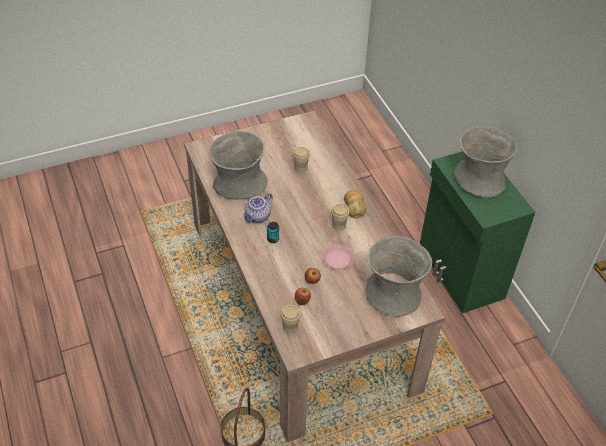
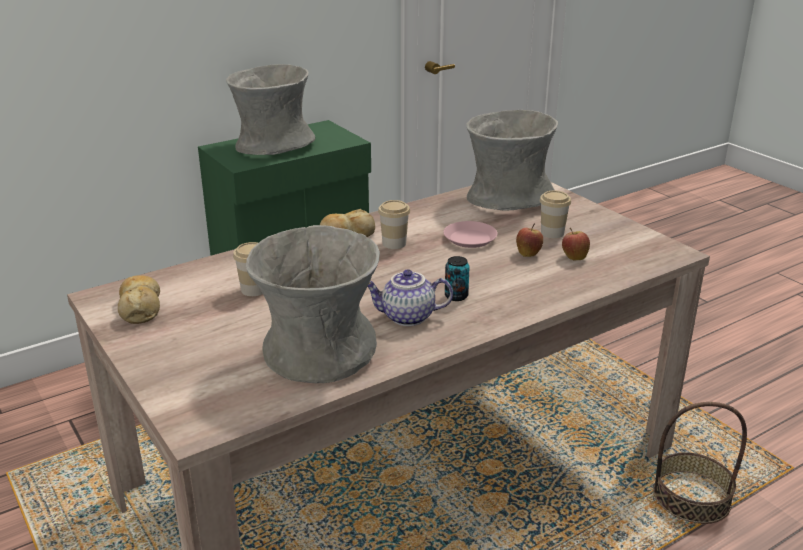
camera: 100 degrees left, 20 degrees down
(258, 217) = (407, 317): teapot -> teapot turned 150 degrees clockwise
(290, 327) = (631, 261): cup -> cup (552, 233)
(294, 132) = (140, 307): none -> bread

